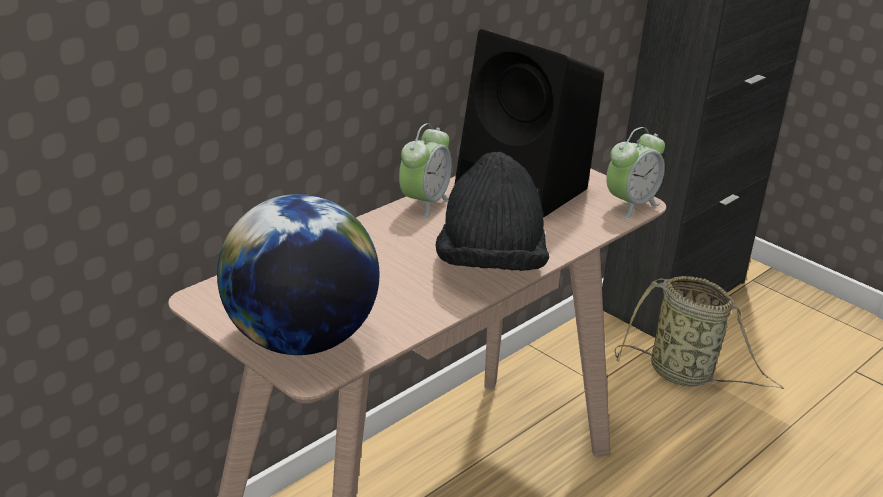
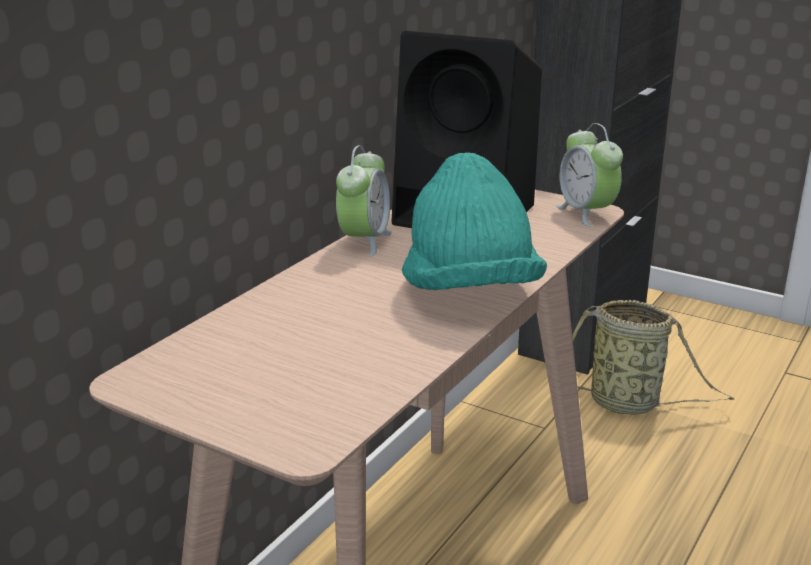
camera: 10 degrees left, 5 degrees down
(298, 340) = (277, 407): globe -> none
(489, 266) = (469, 291): black hat -> turquoise hat
(630, 205) = (586, 213): alarm clock -> alarm clock turned 120 degrees clockwise

